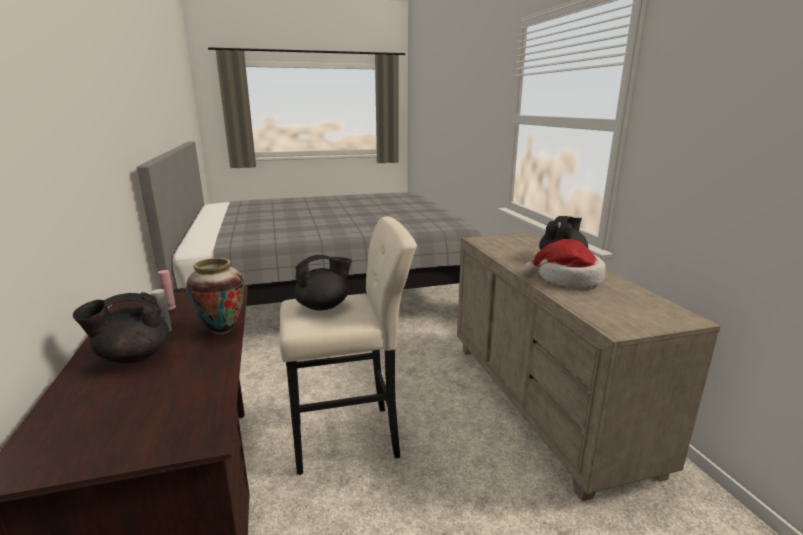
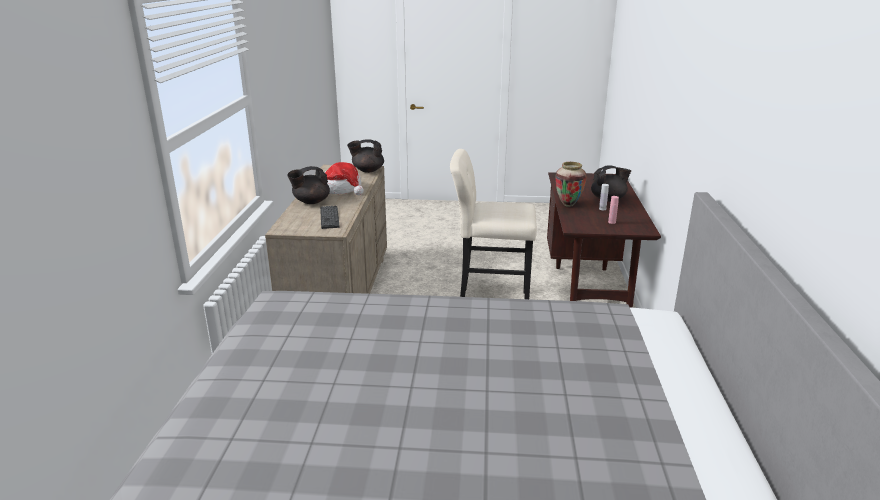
camera: 160 degrees left, 5 degrees up
(323, 306) = (506, 213): black teapot -> black teapot (367, 170)
(506, 248) = (329, 217): none -> keyboard

